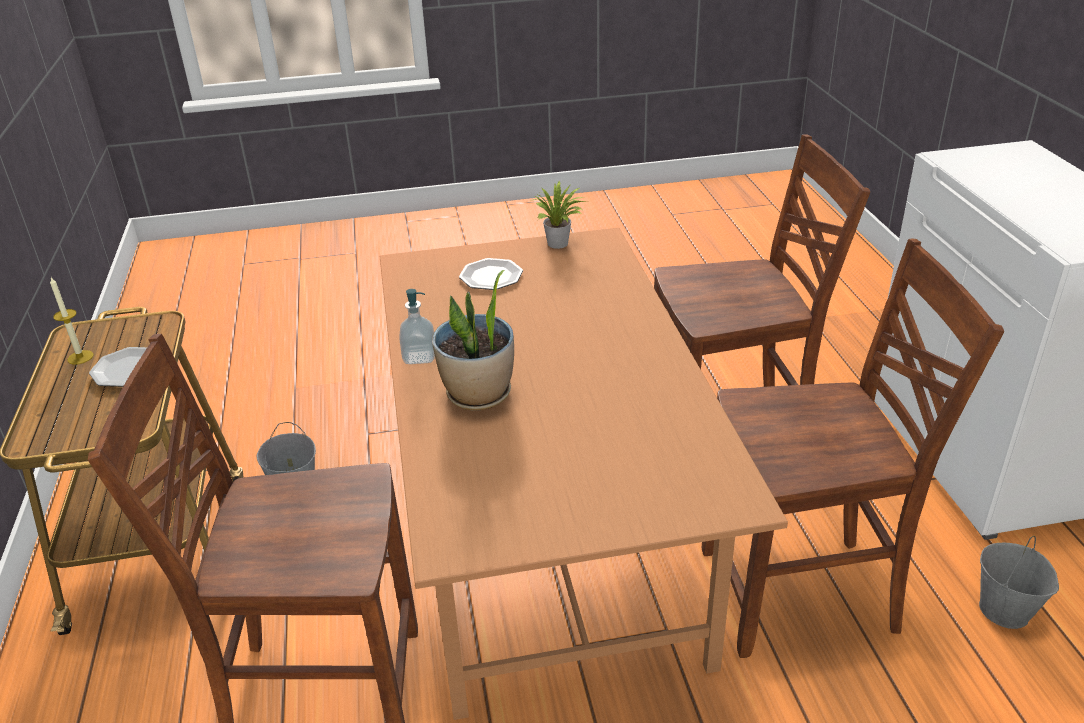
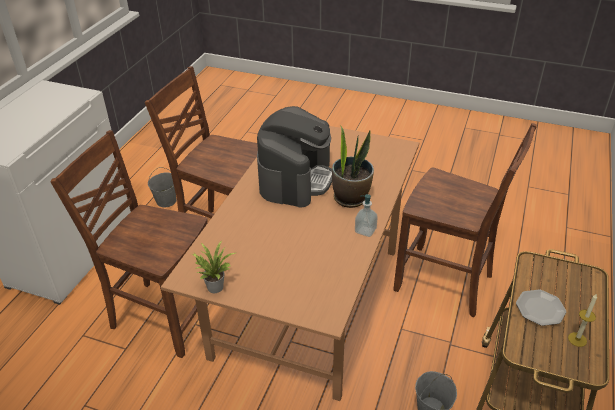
camera: 150 degrees left, 5 degrees up
(491, 276) = (283, 275): plate -> none
(603, 391) = (296, 178): none -> coffee machine

